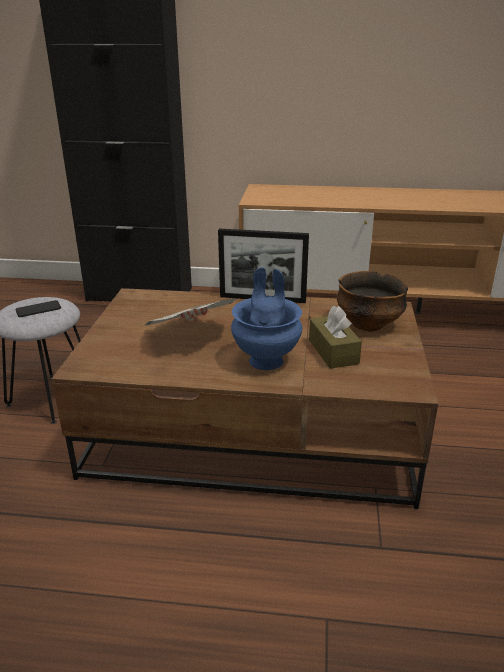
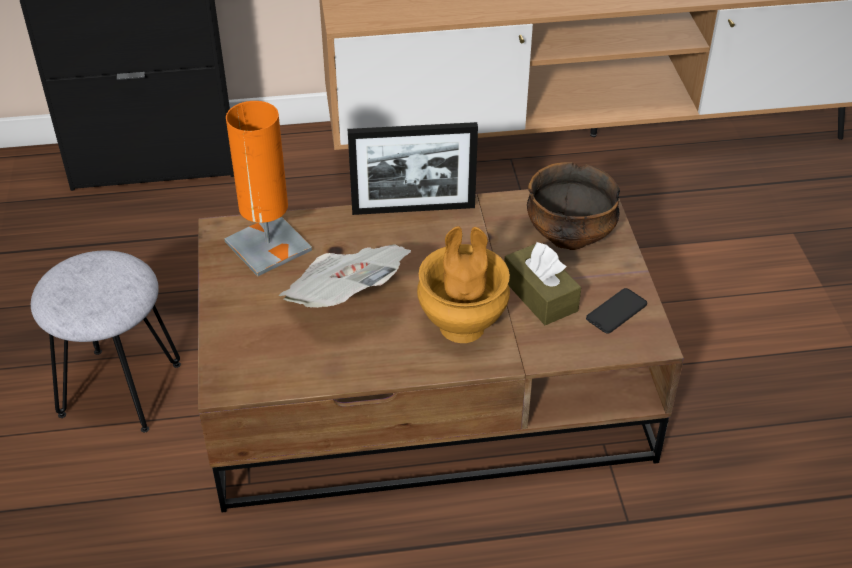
camera: 15 degrees left, 15 degrees up
(38, 309) = (97, 283): phone -> phone (616, 311)
(156, 304) = (268, 246): none -> orange table lamp
(267, 360) = (463, 326): blue vase -> brown vase

